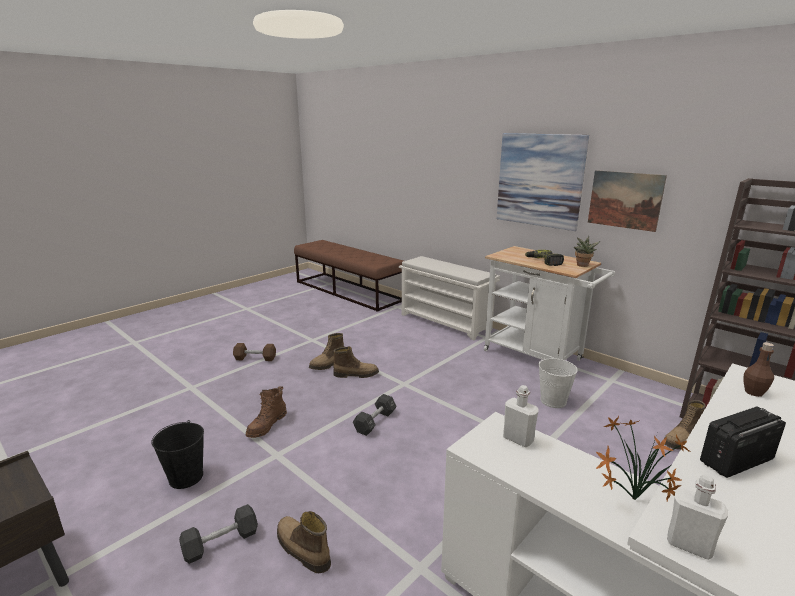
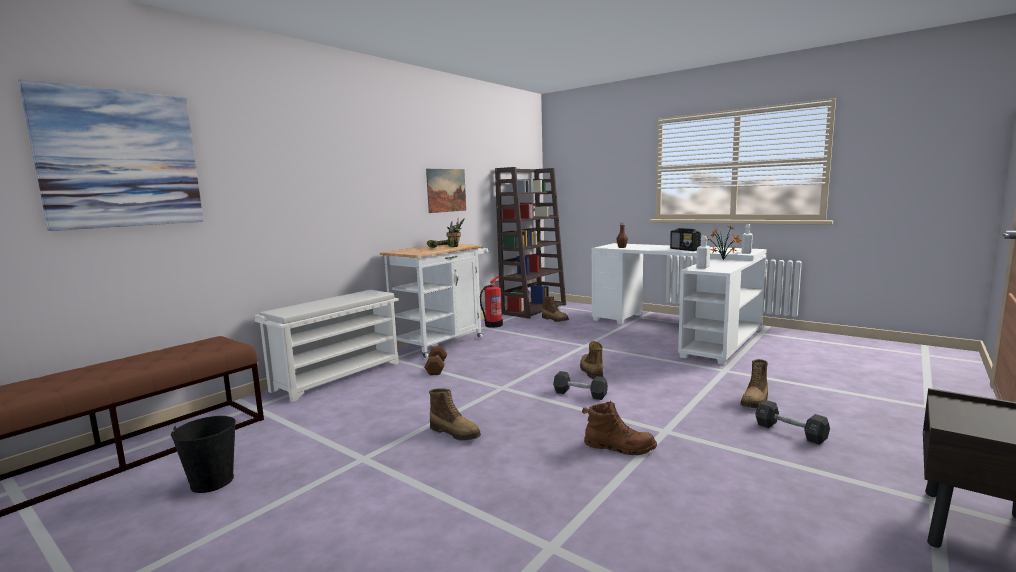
camera: 95 degrees left, 10 degrees down
(186, 477) = (746, 474): black bucket -> black bucket (212, 481)
(255, 358) = (431, 501): brown dumbbell -> brown dumbbell (436, 368)
(356, 374) = (484, 412): boot -> boot (591, 371)
(539, 180) = (387, 181): picture -> picture (121, 159)
(553, 401) = (519, 341): white bucket -> none
(624, 387) = (493, 325): none -> fire extinguisher

